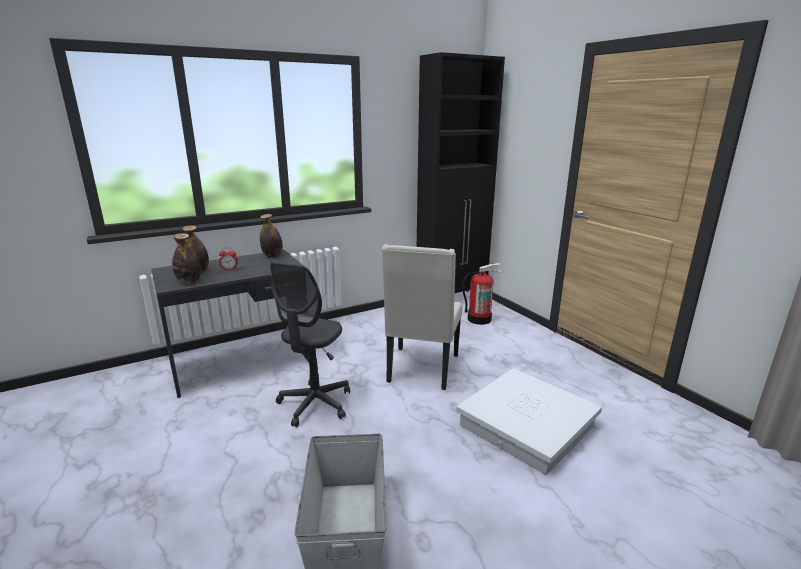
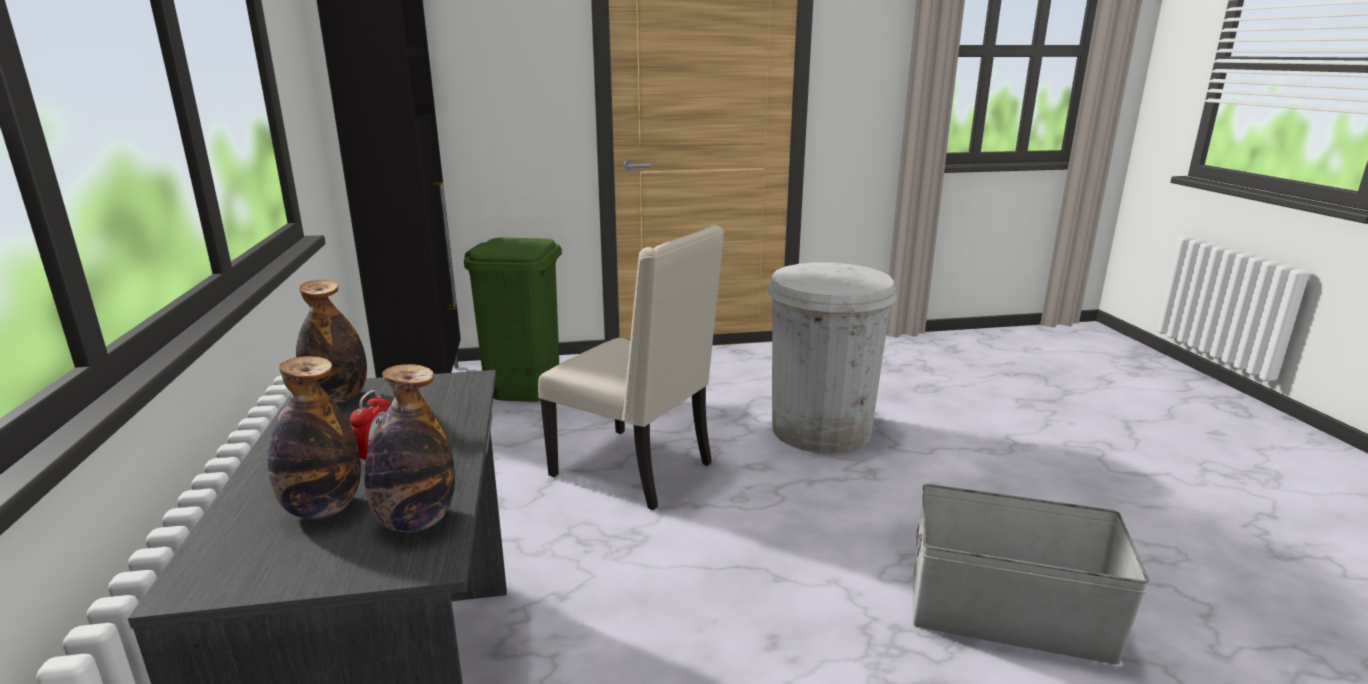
camera: 70 degrees left, 0 degrees up
(315, 404) = (675, 606): grey office chair -> none
(479, 319) = (523, 387): fire extinguisher -> green trash can
(527, 425) = (821, 429): white storage box -> white trash can

